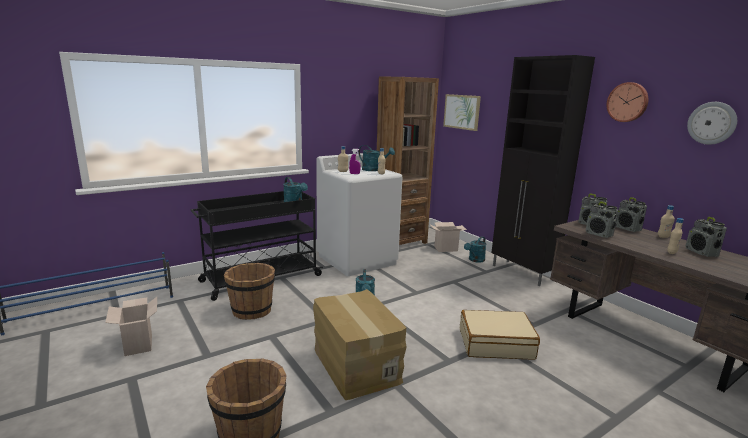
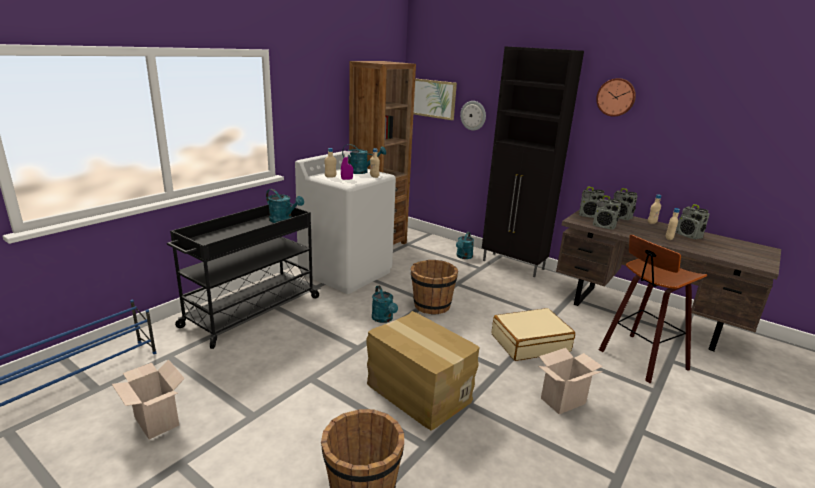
camera: 20 degrees left, 5 degrees up
(252, 310) = (267, 352): brown bucket -> brown bucket (431, 305)
(446, 248) = (429, 247): cardboard box -> cardboard box (563, 400)
(616, 382) = (640, 359): none -> stool
(712, 123) = (692, 119): wall clock -> wall clock (473, 115)

